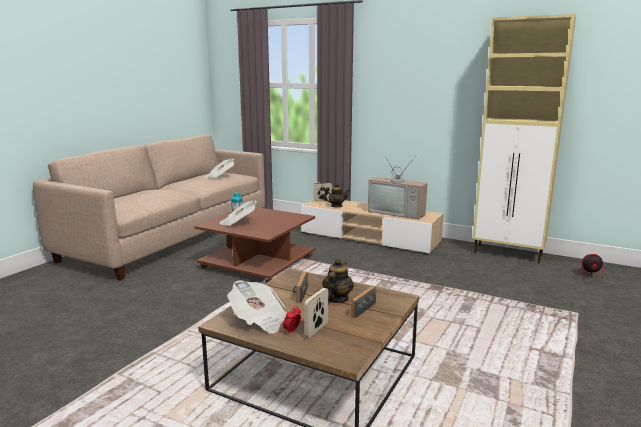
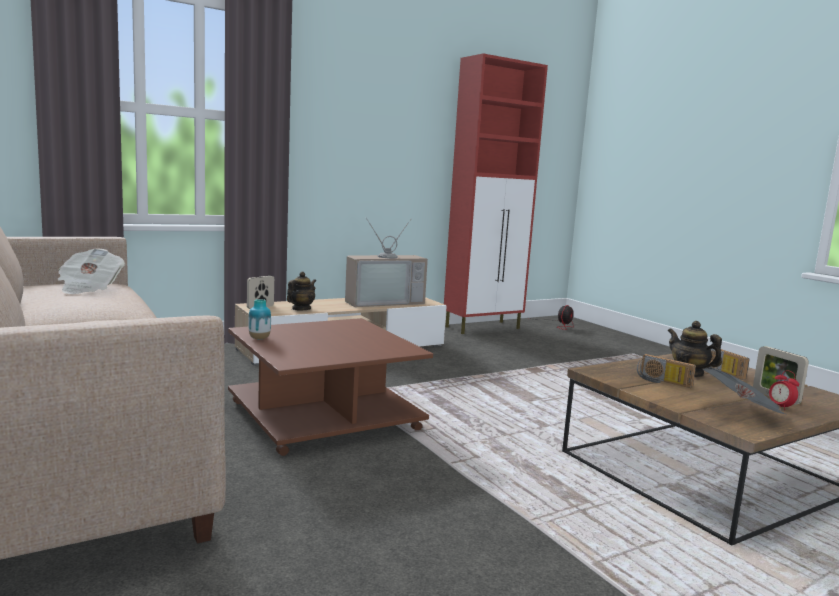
camera: 60 degrees left, 5 degrees down
(238, 223) = (319, 348): newspaper -> none
(508, 254) = (483, 327): beige cabinet -> red cabinet

